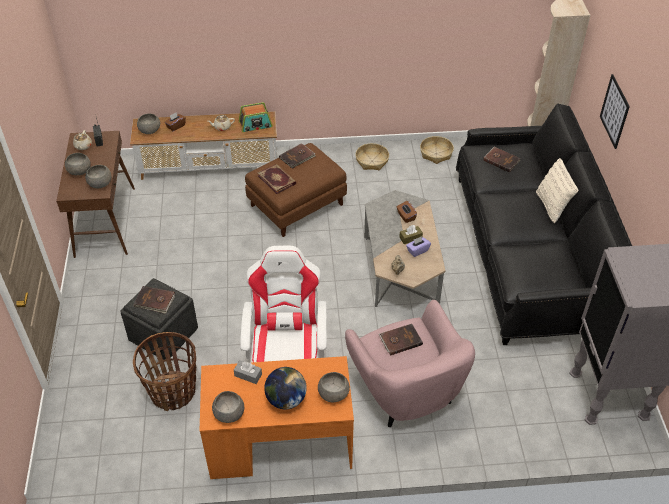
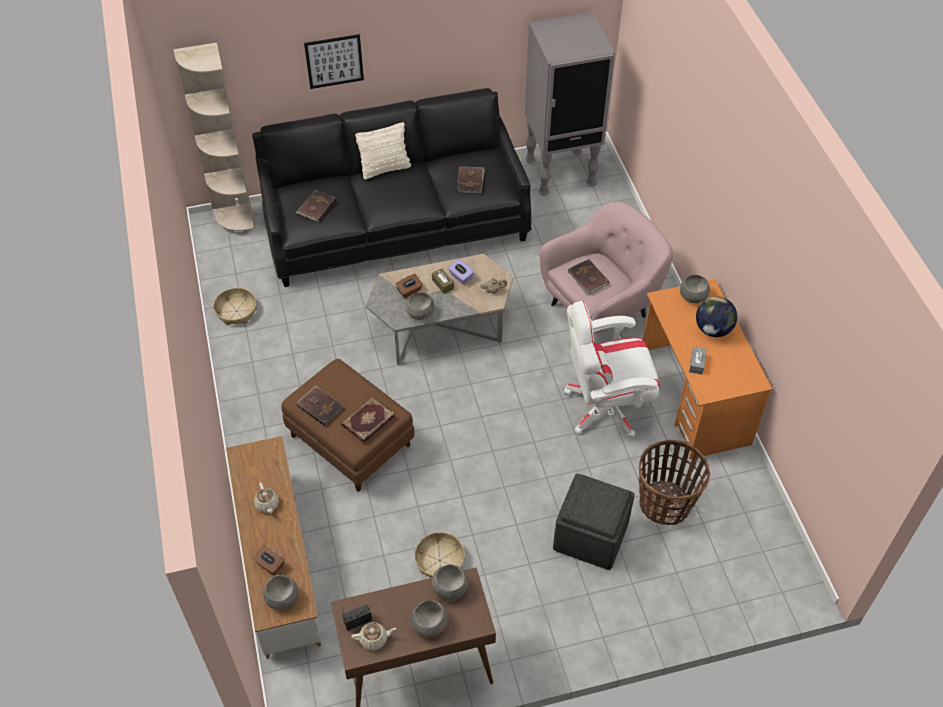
camera: 100 degrees left, 5 degrees up
(154, 301) = (598, 503): brown book -> brown book (470, 181)
(228, 413) = (745, 370): grey bowl -> grey bowl (420, 313)
(255, 125) = (258, 464): radio -> none
(372, 161) = (256, 373): basket -> basket (439, 560)

